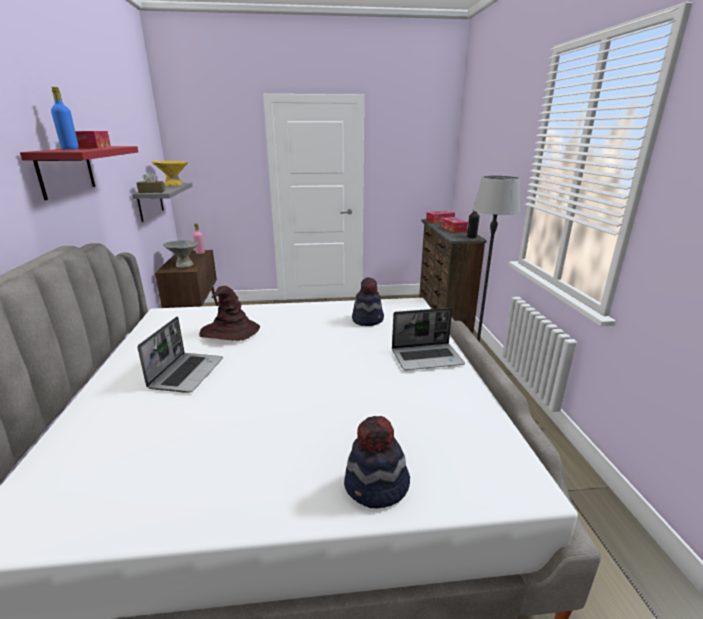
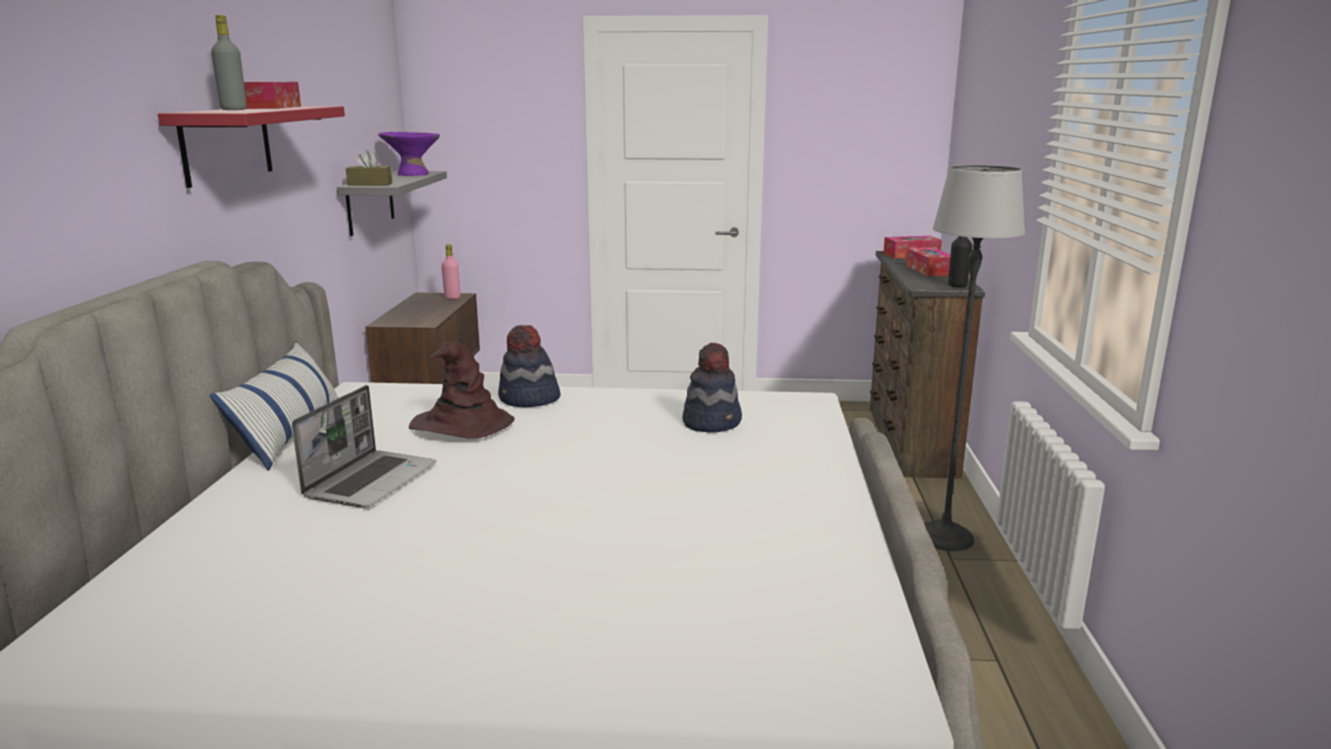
camera: 10 degrees right, 5 degrees down
(70, 149) = (234, 109): blue bottle -> grey bottle
(127, 346) = (290, 434): none -> pillow
(173, 185) = (413, 174): yellow bowl -> purple bowl
(184, 265) = (419, 316): grey bowl -> none
(376, 487) = (618, 665): hat -> hat (529, 399)
(427, 357) = (795, 490): laptop -> none

